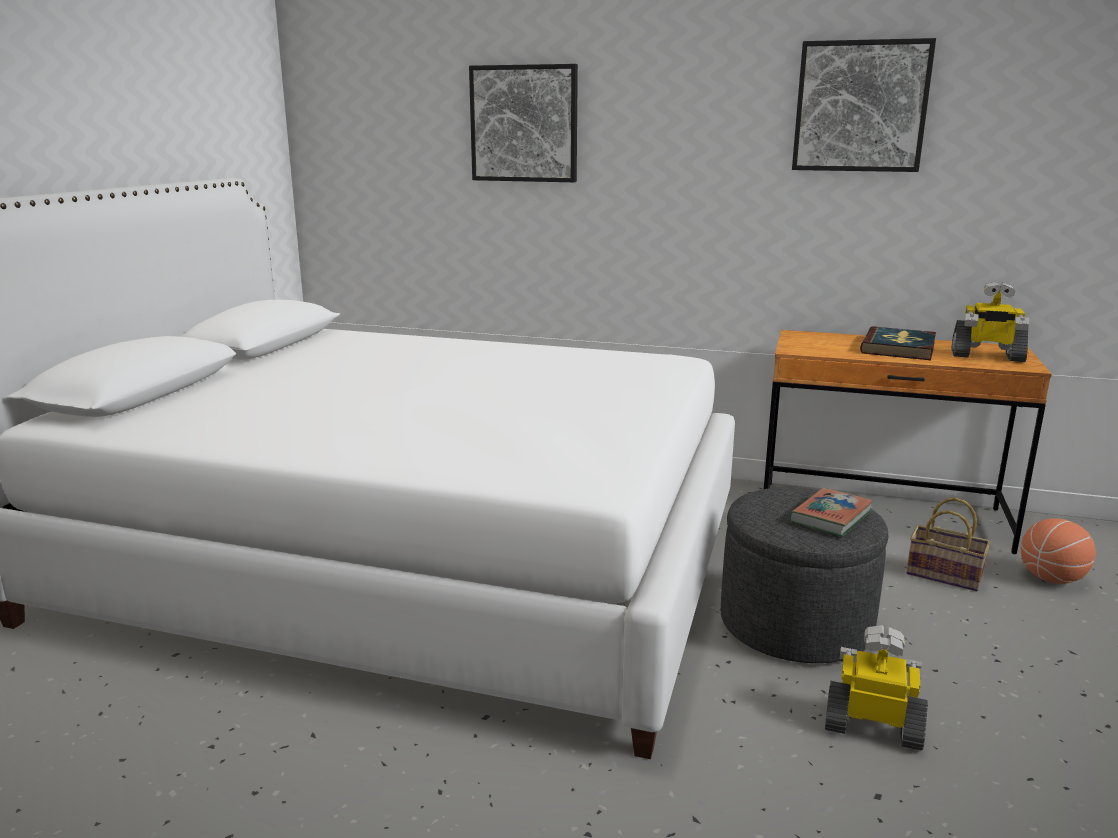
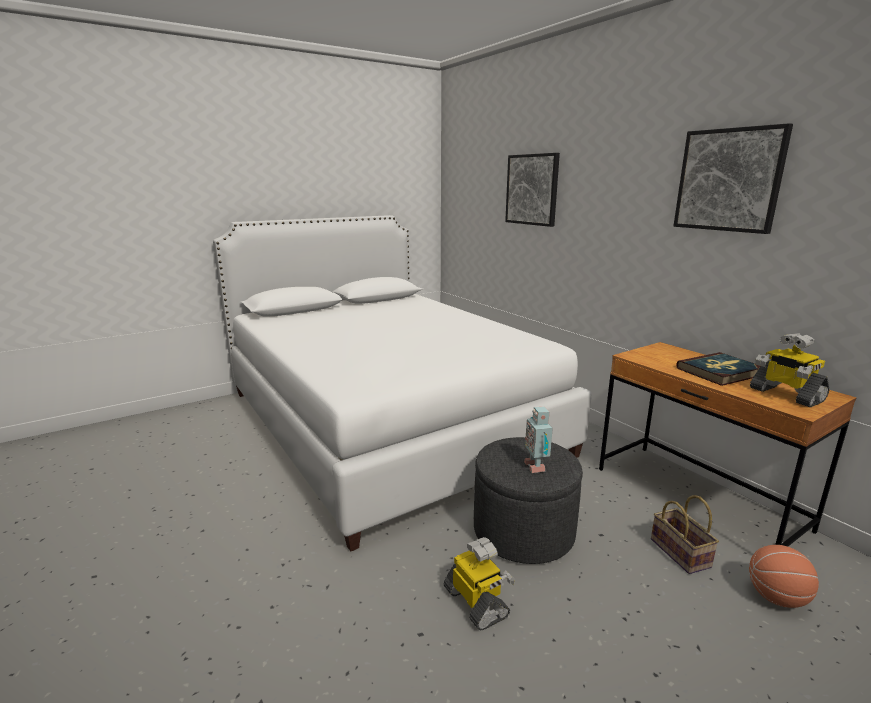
camera: 40 degrees right, 0 degrees up
(830, 517) = (536, 466): book -> toy robot

